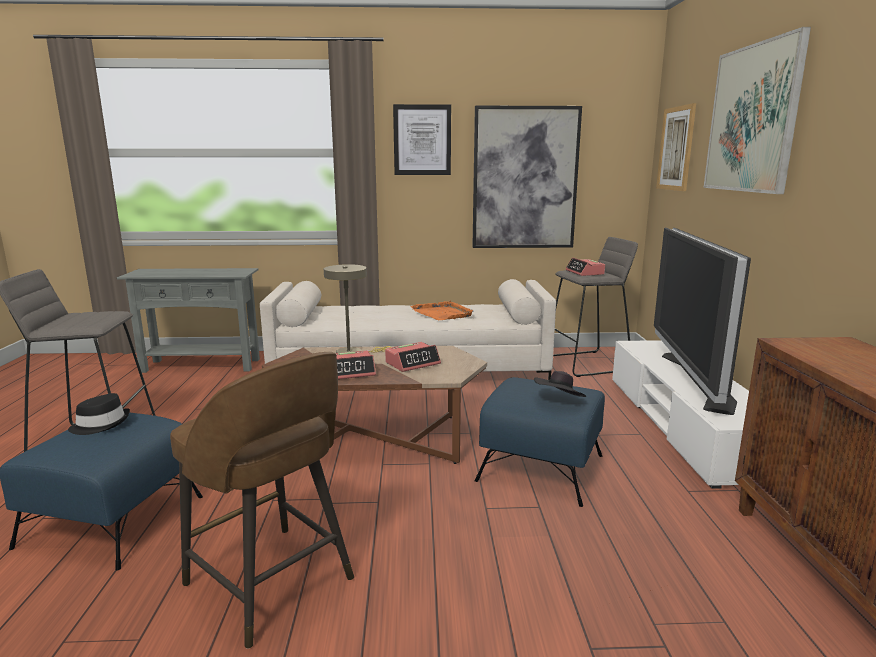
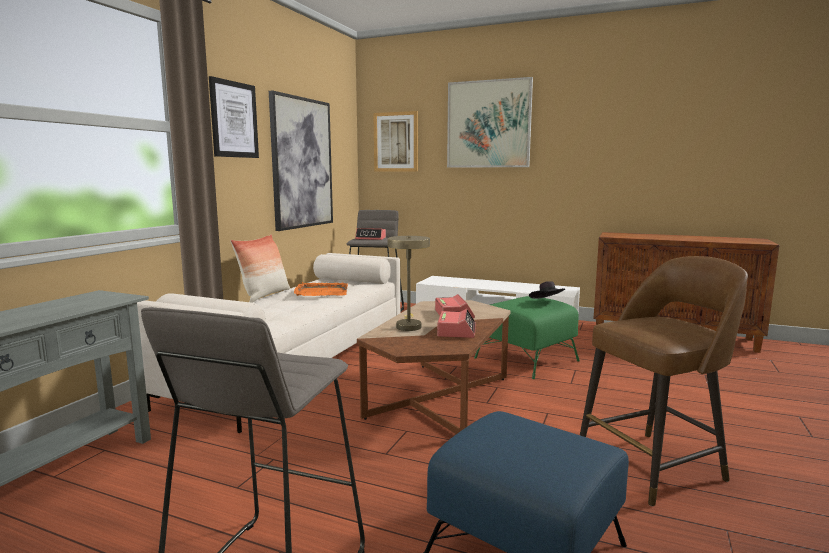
camera: 65 degrees left, 5 degrees down
(101, 424) = (503, 440): black hat -> none
(413, 304) = (264, 295): none -> pillow
(541, 468) = (527, 359): blue ottoman -> green ottoman
(695, 380) = (505, 286): television -> none

